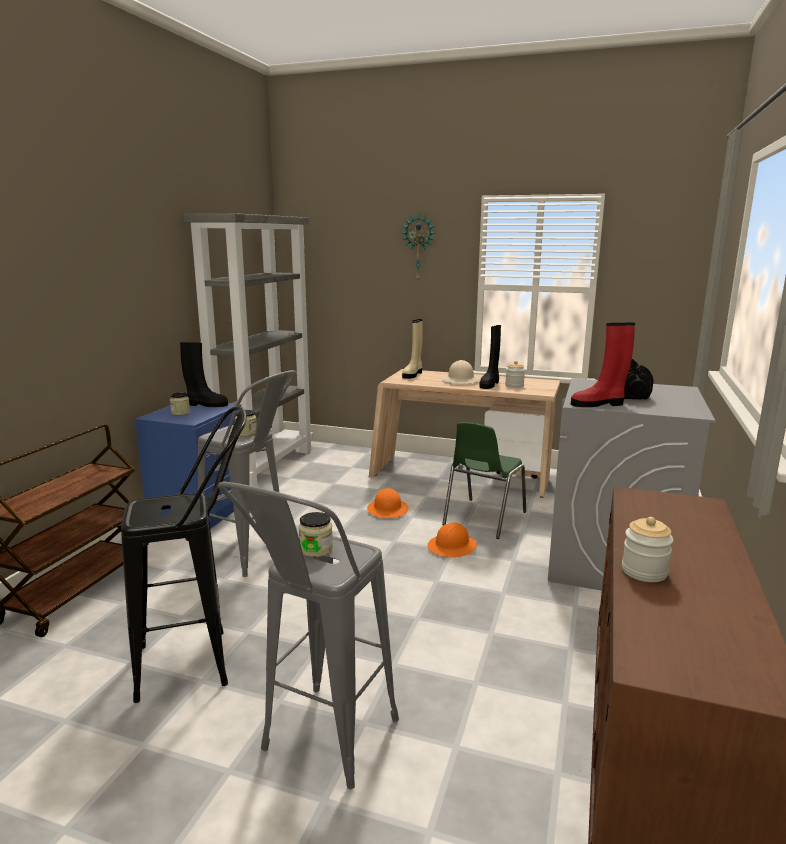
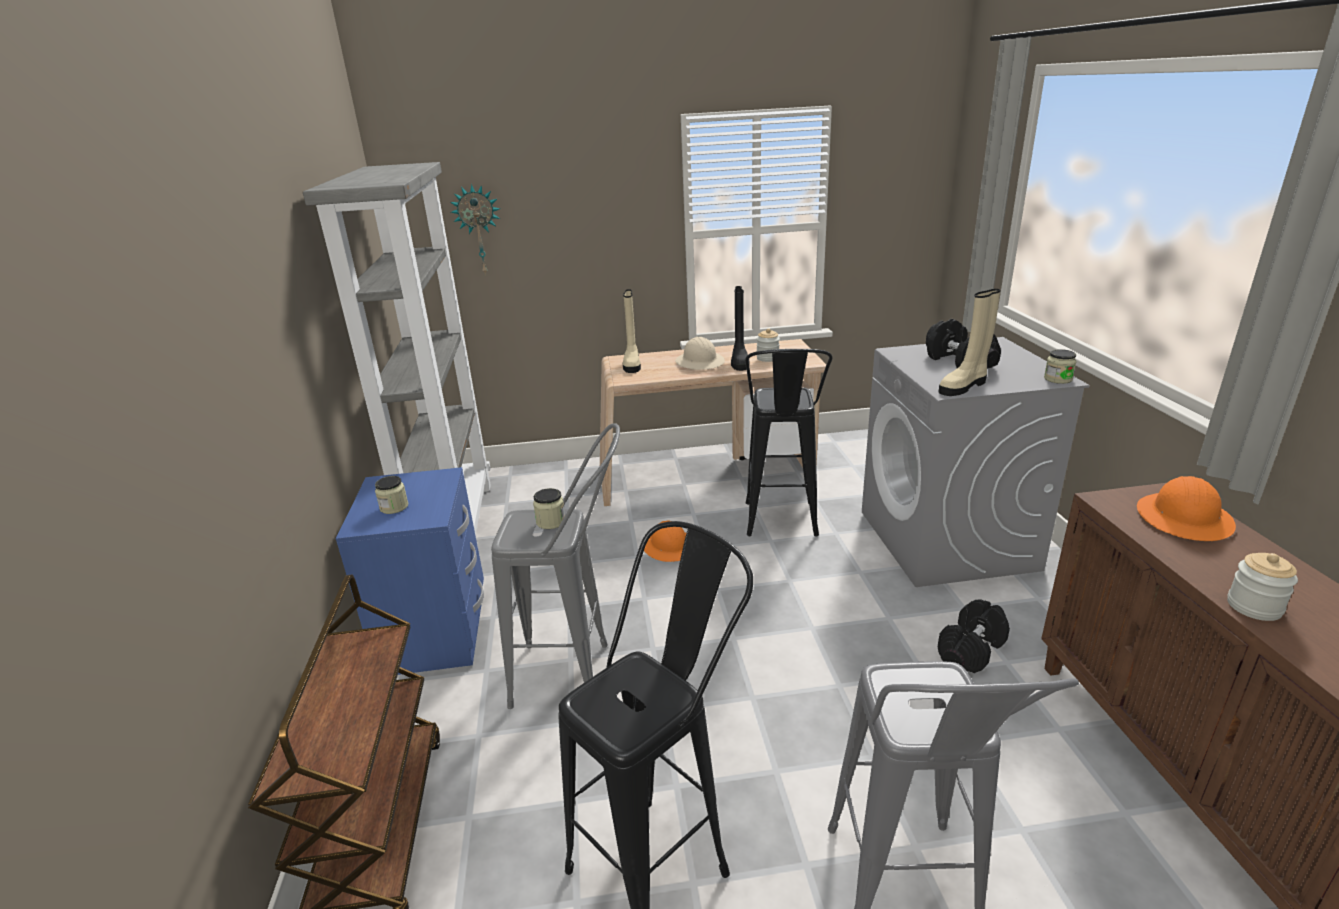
camera: 25 degrees left, 10 degrees up
(206, 404) = (412, 481): black boot -> none
(316, 549) = (901, 694): jar -> jar (1058, 379)
(419, 247) = (601, 191): wall clock -> wall clock (479, 230)
(452, 547) = (786, 576): orange hard hat -> orange hard hat (1184, 519)
(483, 519) = (781, 526): green chair -> black stool
(548, 631) = (971, 650): none -> black dumbbell
(598, 404) = (963, 386): red boot -> beige boot

